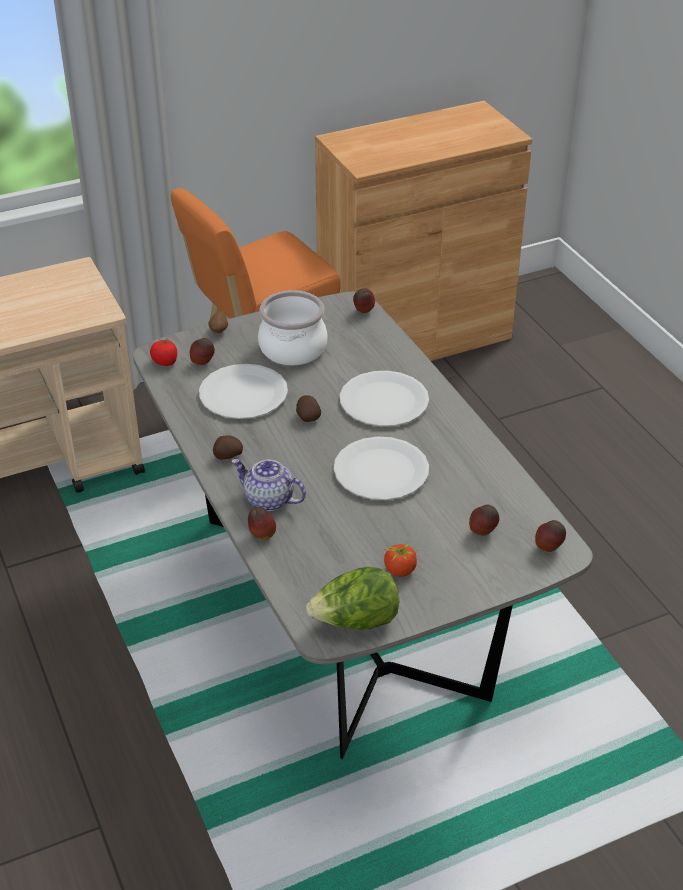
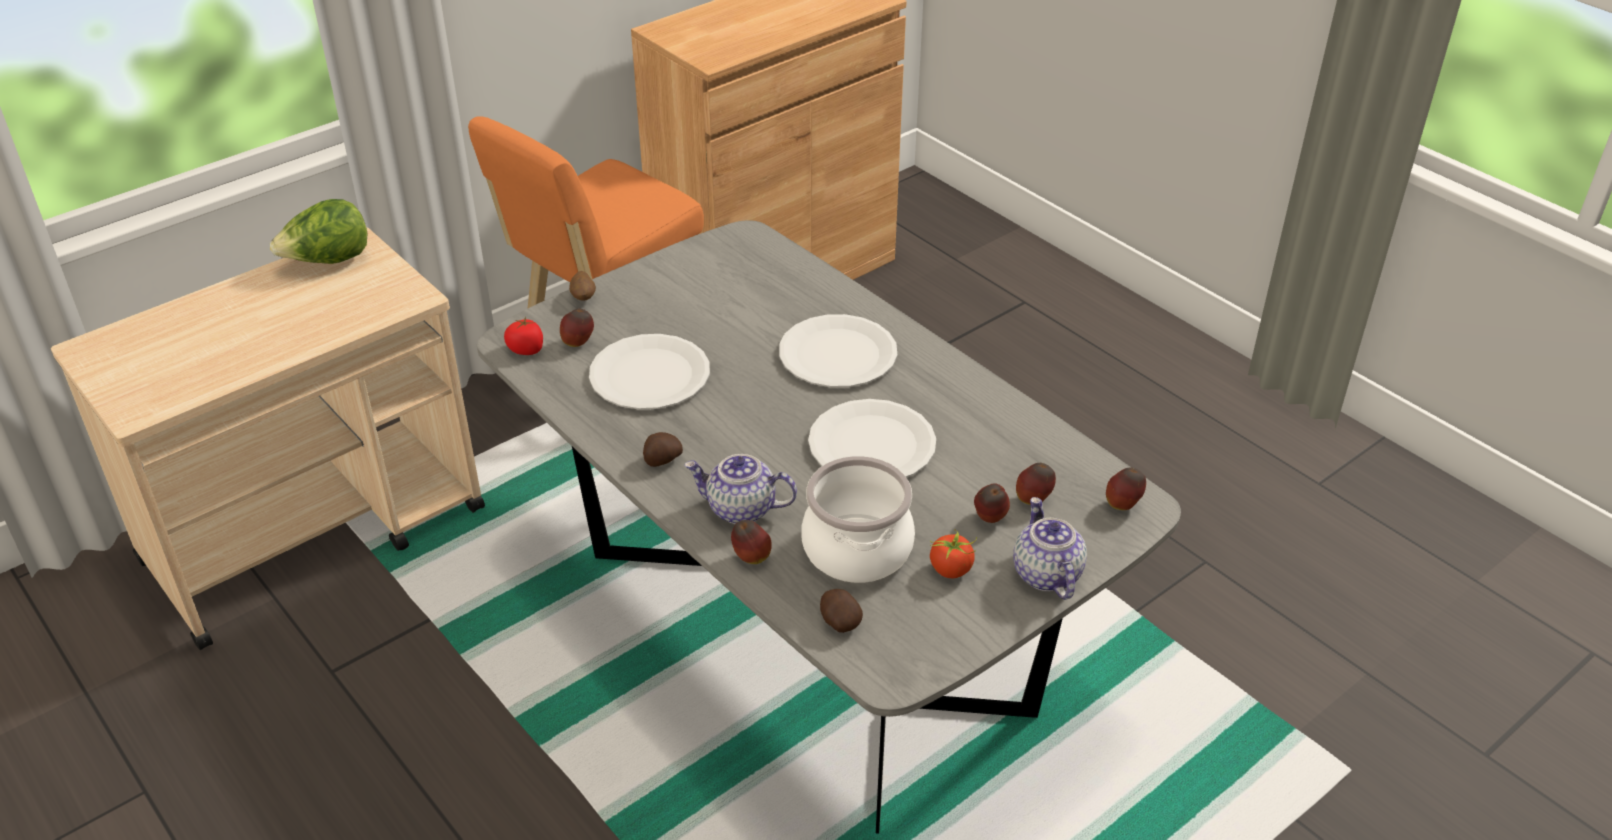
camera: 15 degrees left, 0 degrees up
(292, 348) = (690, 306): cooking pot -> cooking pot (856, 549)
(307, 417) = (747, 391): potato -> potato (839, 622)
(355, 622) = (923, 650): lettuce -> lettuce (328, 261)
(363, 312) = (763, 245): apple -> apple (989, 519)
(468, 586) = (1045, 574): none -> teapot

